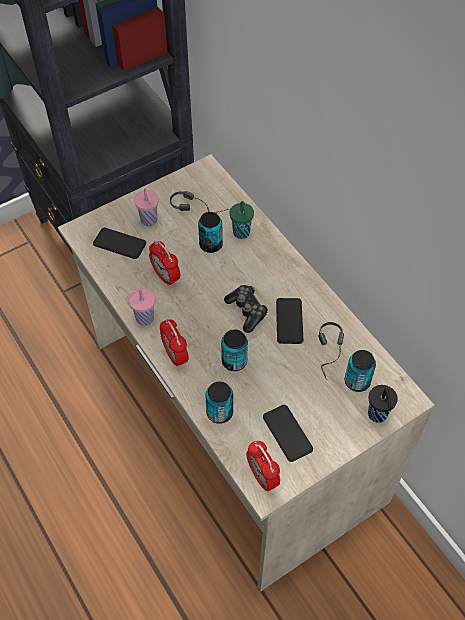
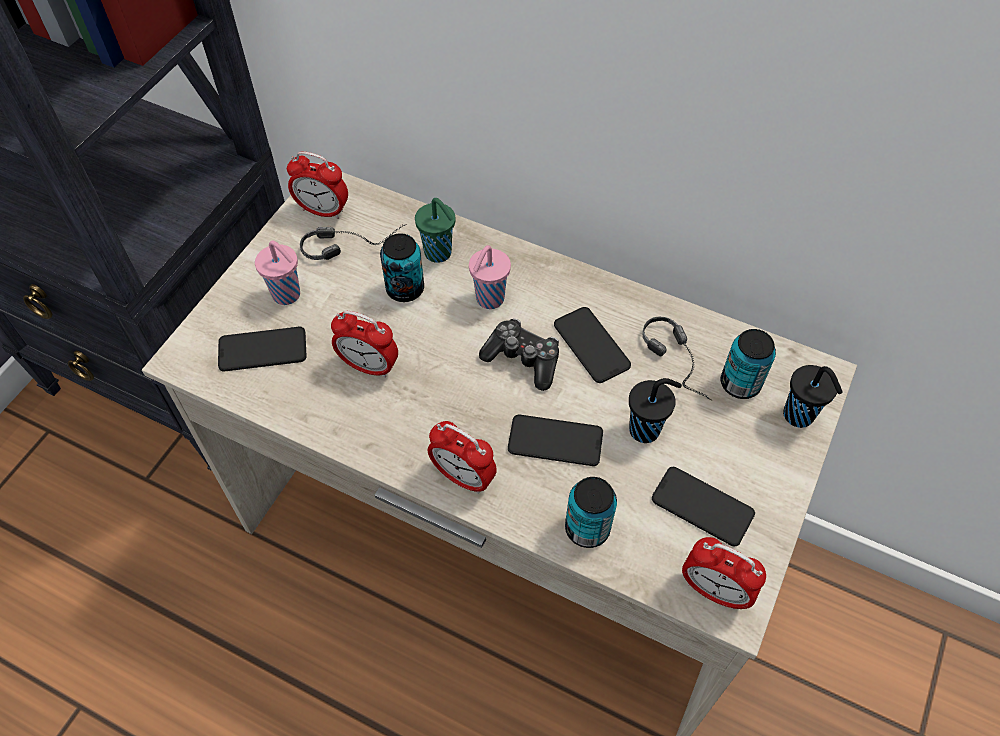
camera: 30 degrees left, 0 degrees up
(143, 318) = (376, 445): pink cup -> pink cup (489, 300)
(196, 182) = (323, 211): none -> alarm clock
(234, 361) = (555, 441): can -> phone
(286, 379) = (646, 429): none -> black cup

